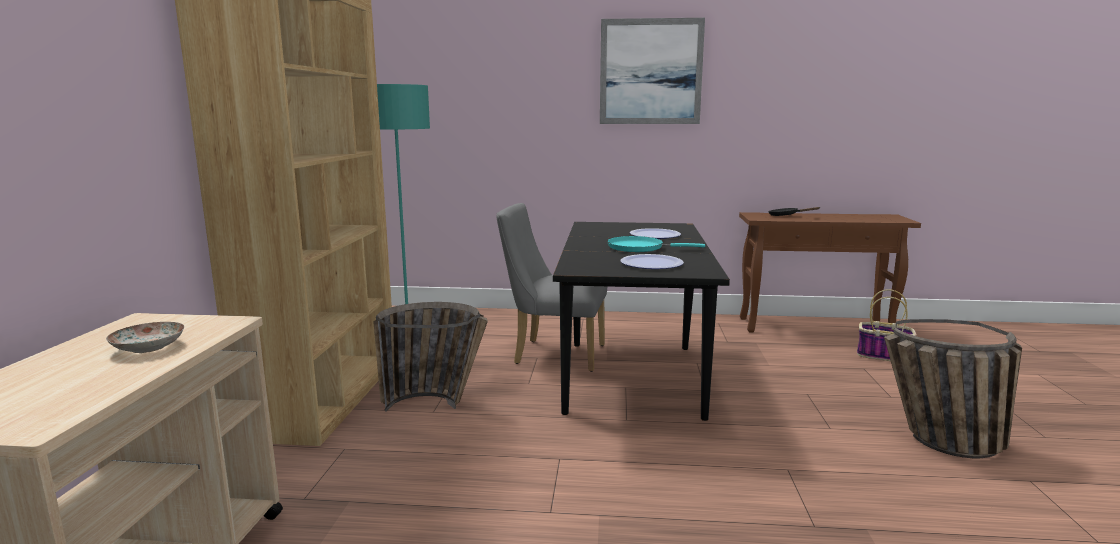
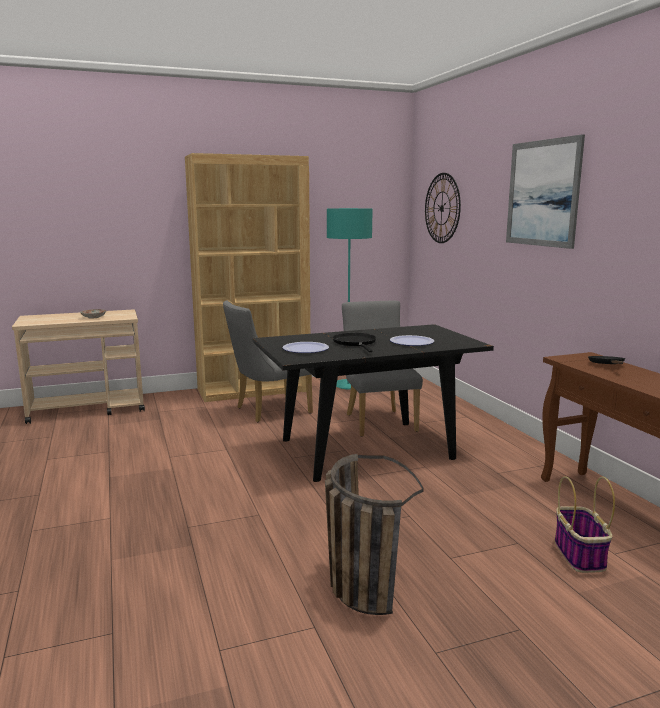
camera: 65 degrees right, 0 degrees up
(437, 404) = (268, 411): basket -> grey chair
(461, 89) = (442, 208): none -> wall clock
(639, 248) = (355, 343): turquoise frying pan -> black frying pan

